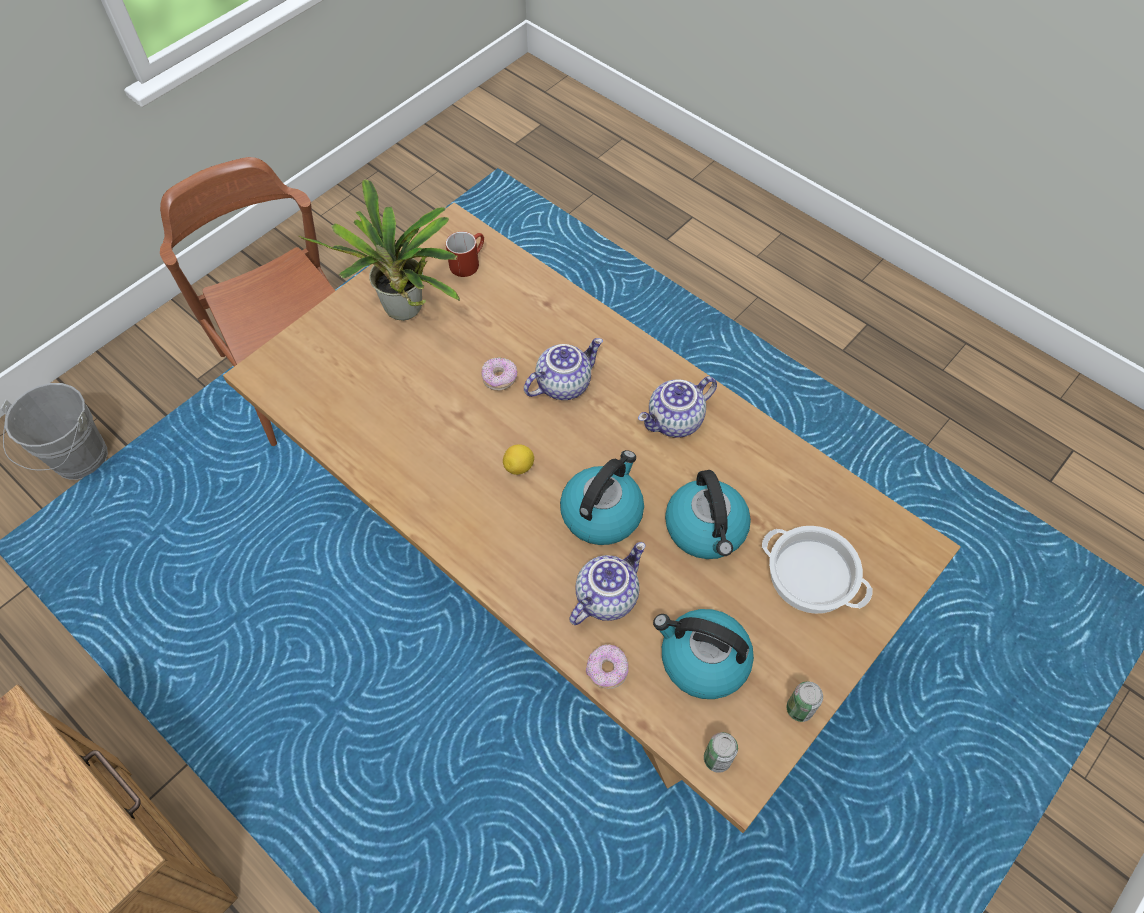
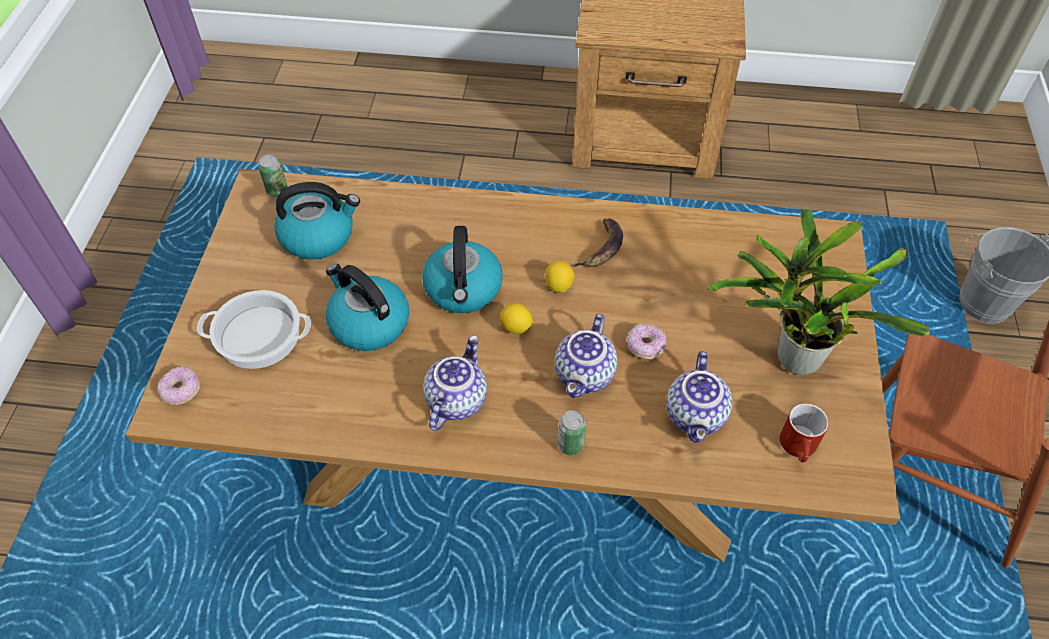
camera: 145 degrees right, 5 degrees down
(452, 479) = (602, 249): none -> banana
(585, 451) = (516, 327): none -> lemon
(605, 596) = (417, 237): teapot -> teapot (697, 416)
(607, 670) = (384, 197): donut -> donut (181, 391)
(799, 709) = (230, 243): can -> can (570, 445)

